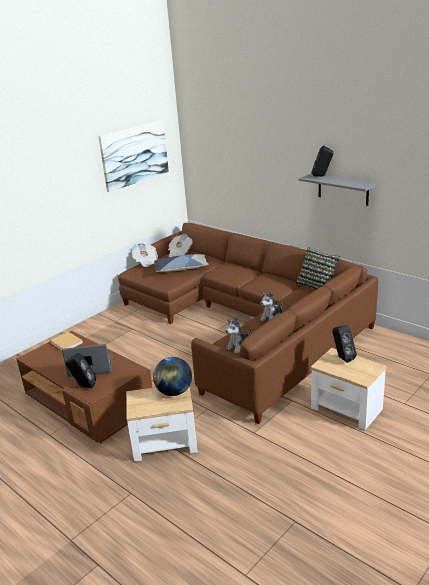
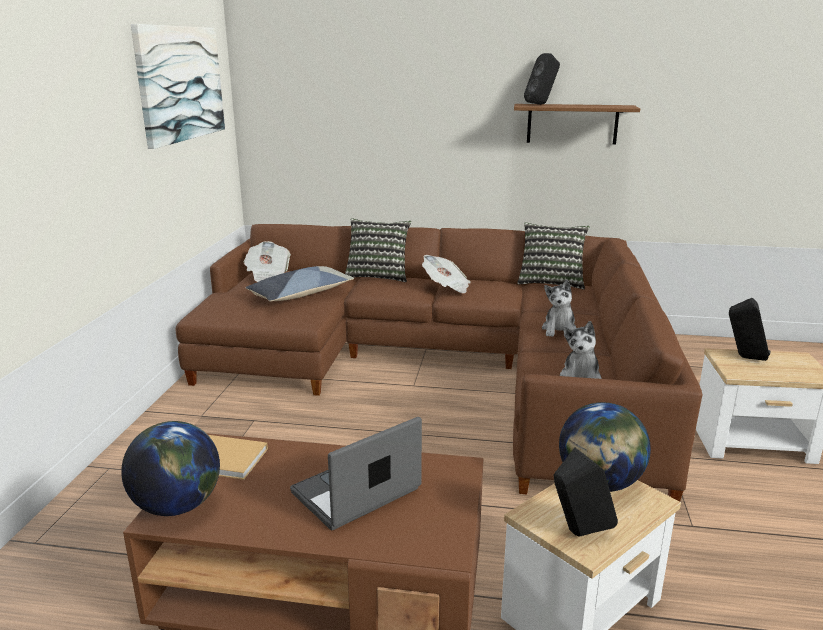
camera: 35 degrees left, 5 degrees down
(37, 354) = (177, 505): none -> globe
(83, 386) = (396, 537): black speaker -> black speaker (578, 534)
(145, 261) = (218, 294): newspaper -> newspaper (446, 287)
(232, 263) = (378, 275): none -> pillow
(343, 189) = (572, 124): grey shelf -> brown shelf

